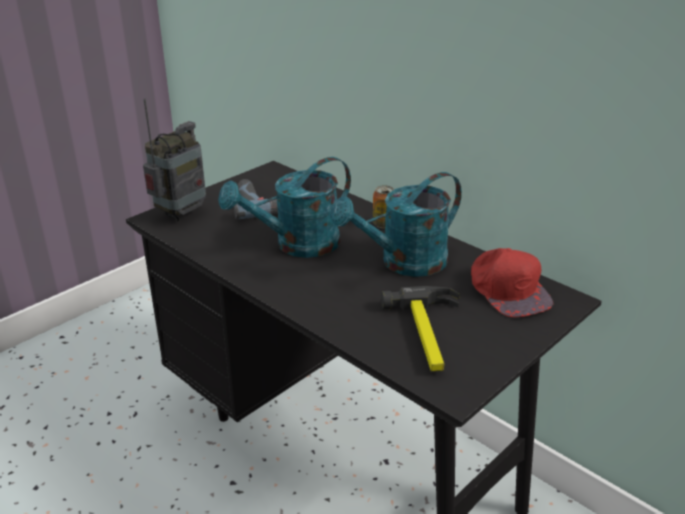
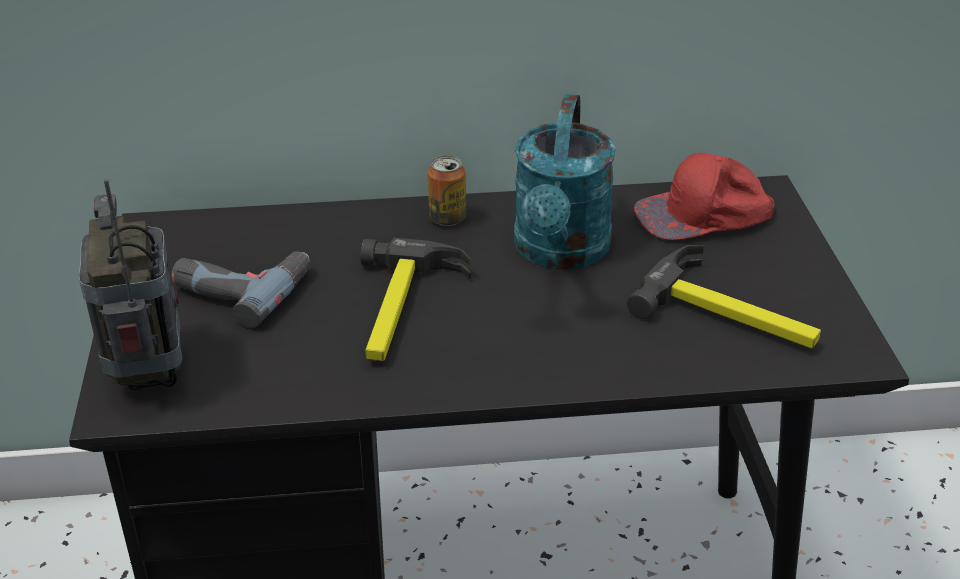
camera: 50 degrees left, 5 degrees up
(297, 245) = (403, 310): turquoise watering can -> hammer
(508, 290) = (704, 215): red cap -> red cap turned 150 degrees clockwise

